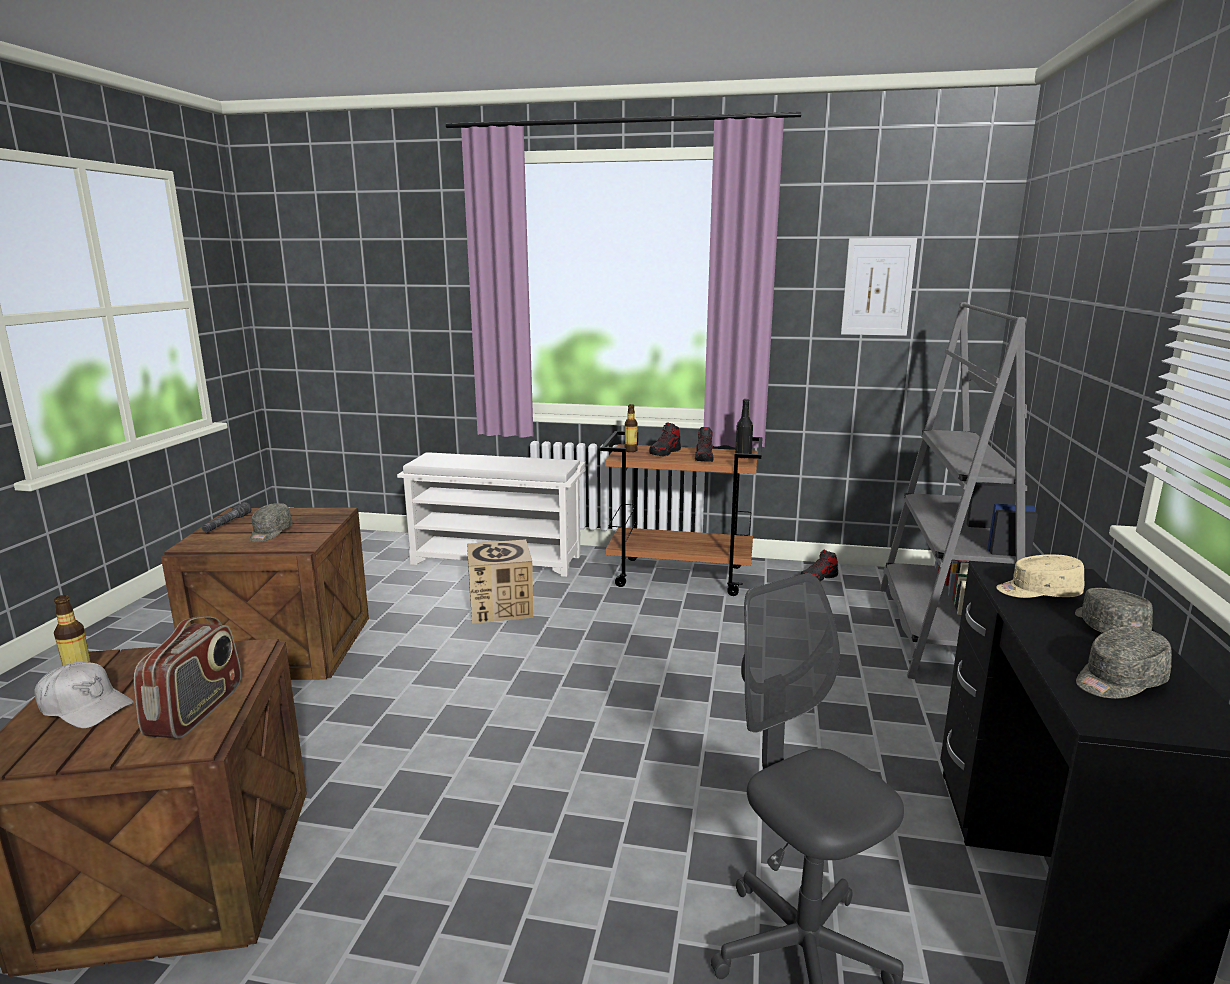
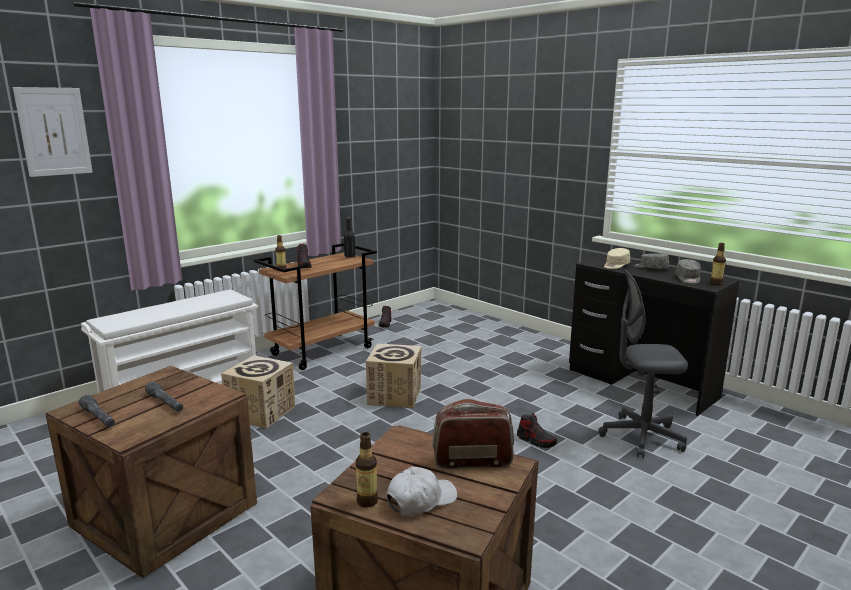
camera: 55 degrees left, 0 degrees up
(196, 711) = (472, 460): radio -> radio turned 45 degrees counterclockwise
(270, 533) = (165, 403): grey cap -> grey flashlight
(633, 661) = (395, 395): none -> cardboard box
(704, 458) = (333, 262): shoe -> shoe (536, 440)
(877, 287) = (381, 139): picture -> picture (54, 131)
(942, 632) = (474, 325): grey bookcase -> none
(1158, 724) = (716, 283): none -> bottle

